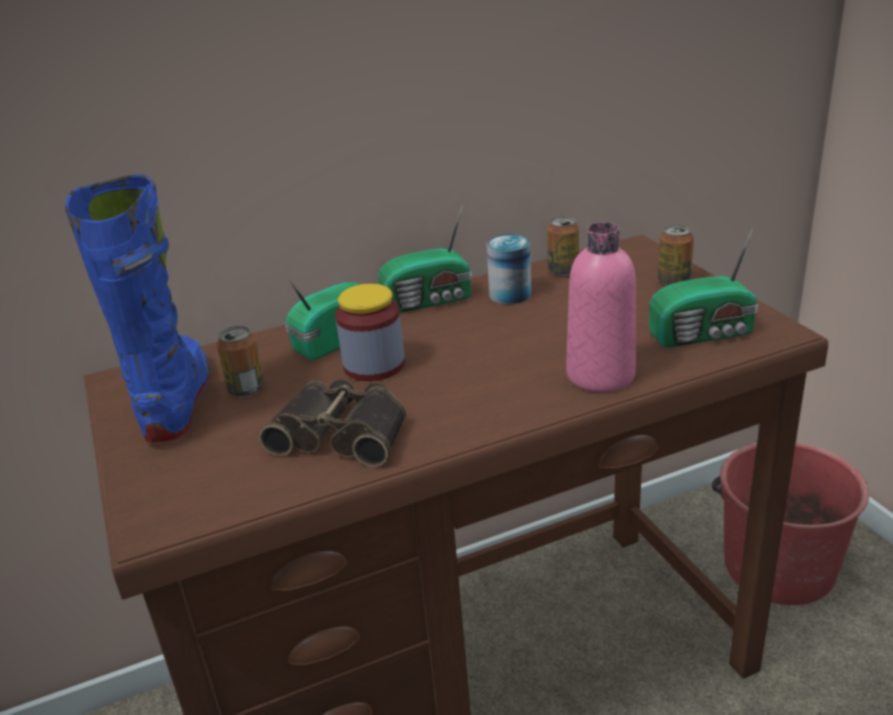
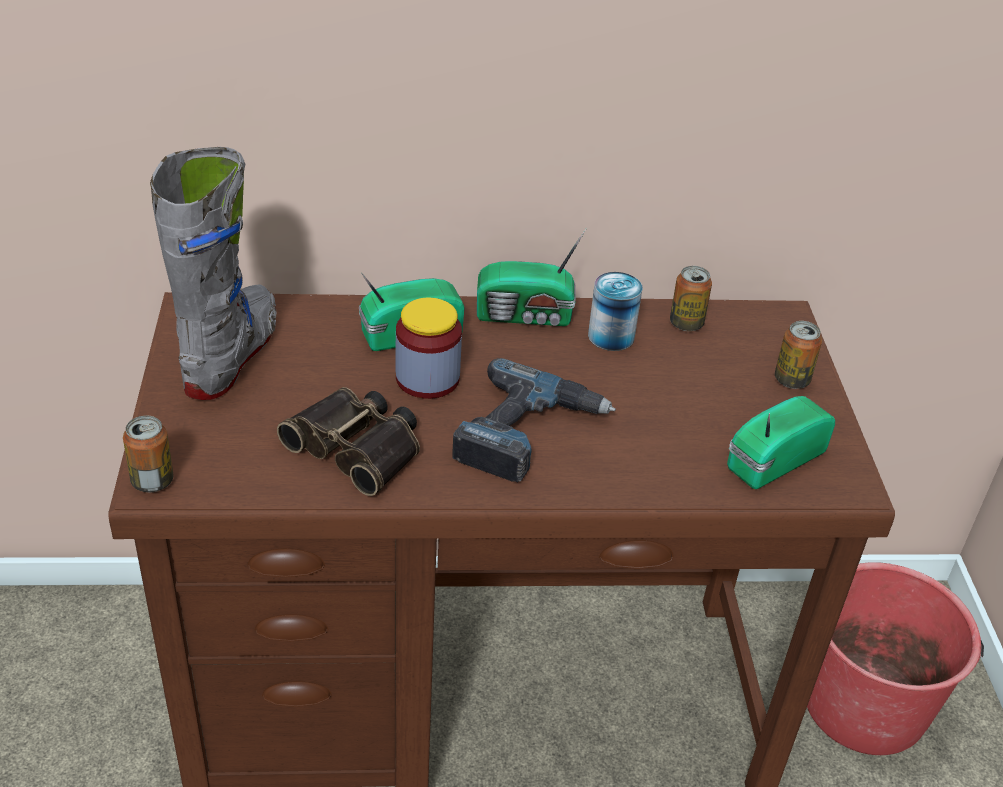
camera: 15 degrees right, 10 degrees up
(177, 401) = (232, 355): blue boot -> grey boot
(246, 389) = (298, 364): can -> can (152, 481)
(490, 377) = (527, 433): none -> power drill
(600, 375) = (632, 471): pink bottle -> none
(704, 334) = (771, 460): radio -> radio turned 135 degrees clockwise

